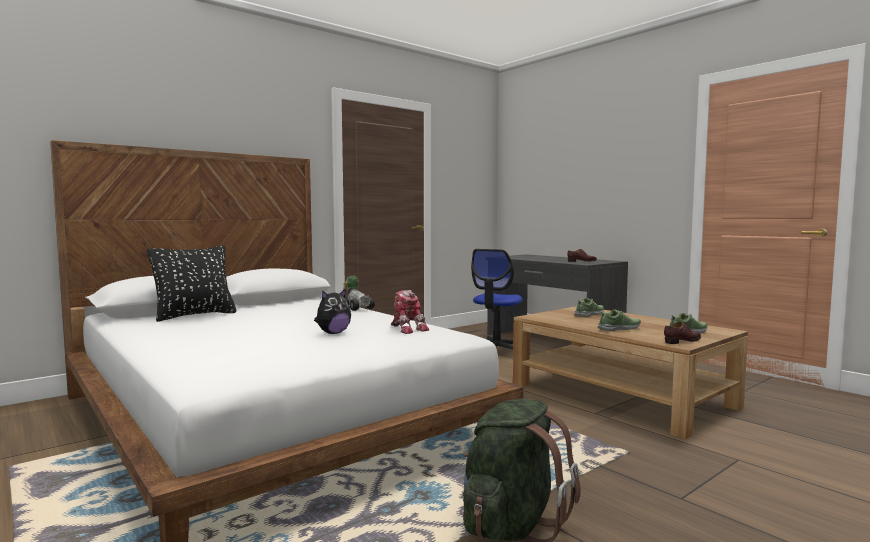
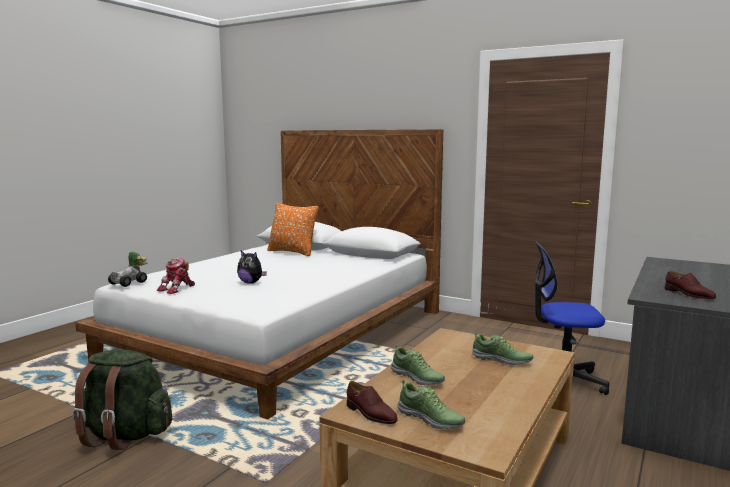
camera: 70 degrees right, 5 degrees up
(194, 315) = (292, 252): black pillow -> orange pillow
(356, 308) = (358, 274): toy car -> toy car (130, 283)
(407, 329) = (275, 295): toy robot -> toy robot (177, 289)

